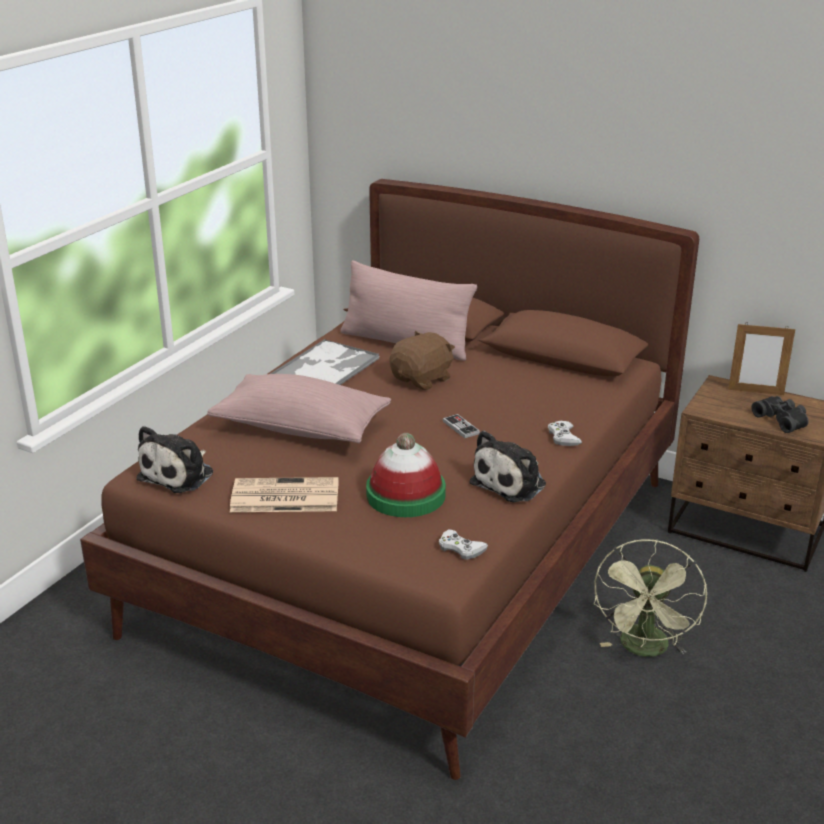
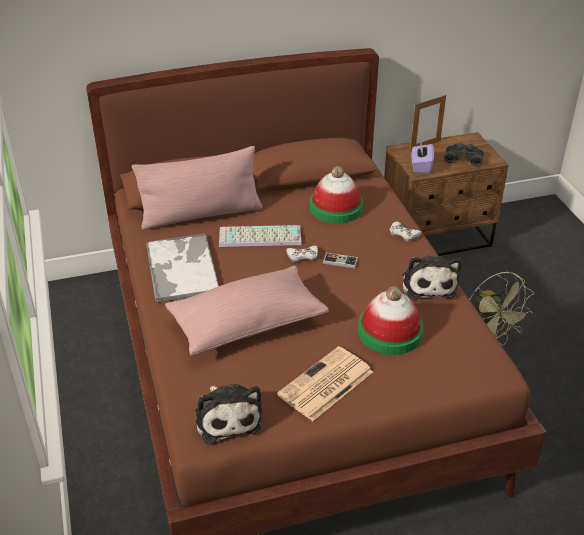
camera: 45 degrees left, 10 degrees up
(422, 379) = (259, 238): brown plush toy -> keyboard
(461, 548) = (476, 348): white game controller -> white game controller (303, 256)
(535, 389) = (336, 208): none -> hat
(714, 406) = (421, 166): none -> purple tissue box

